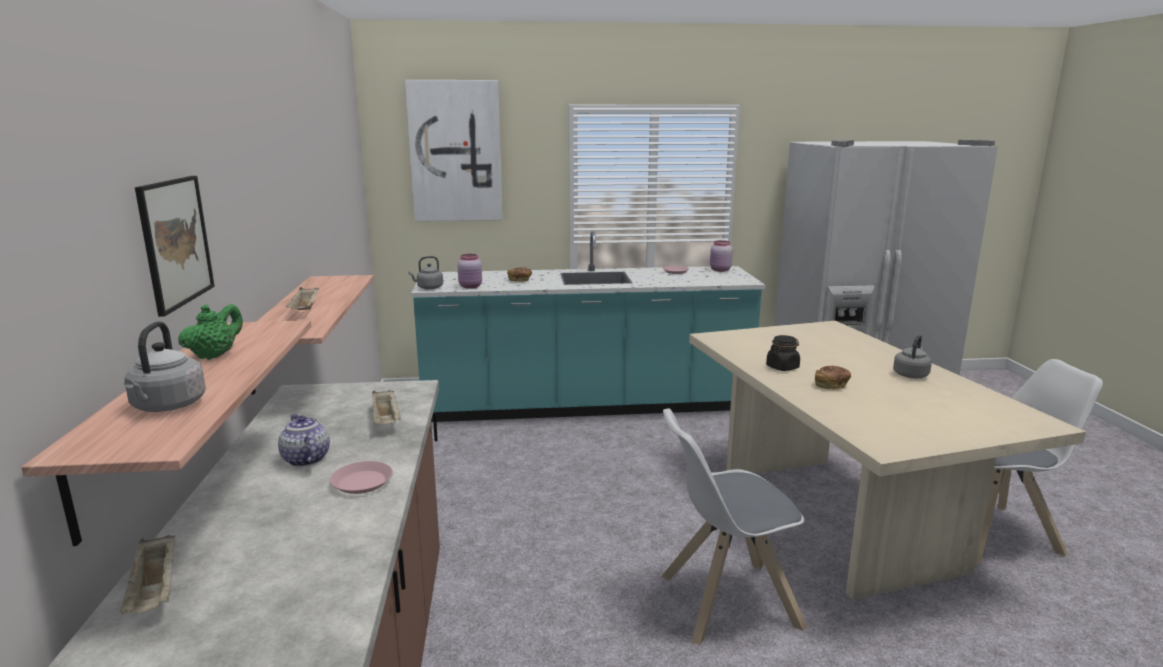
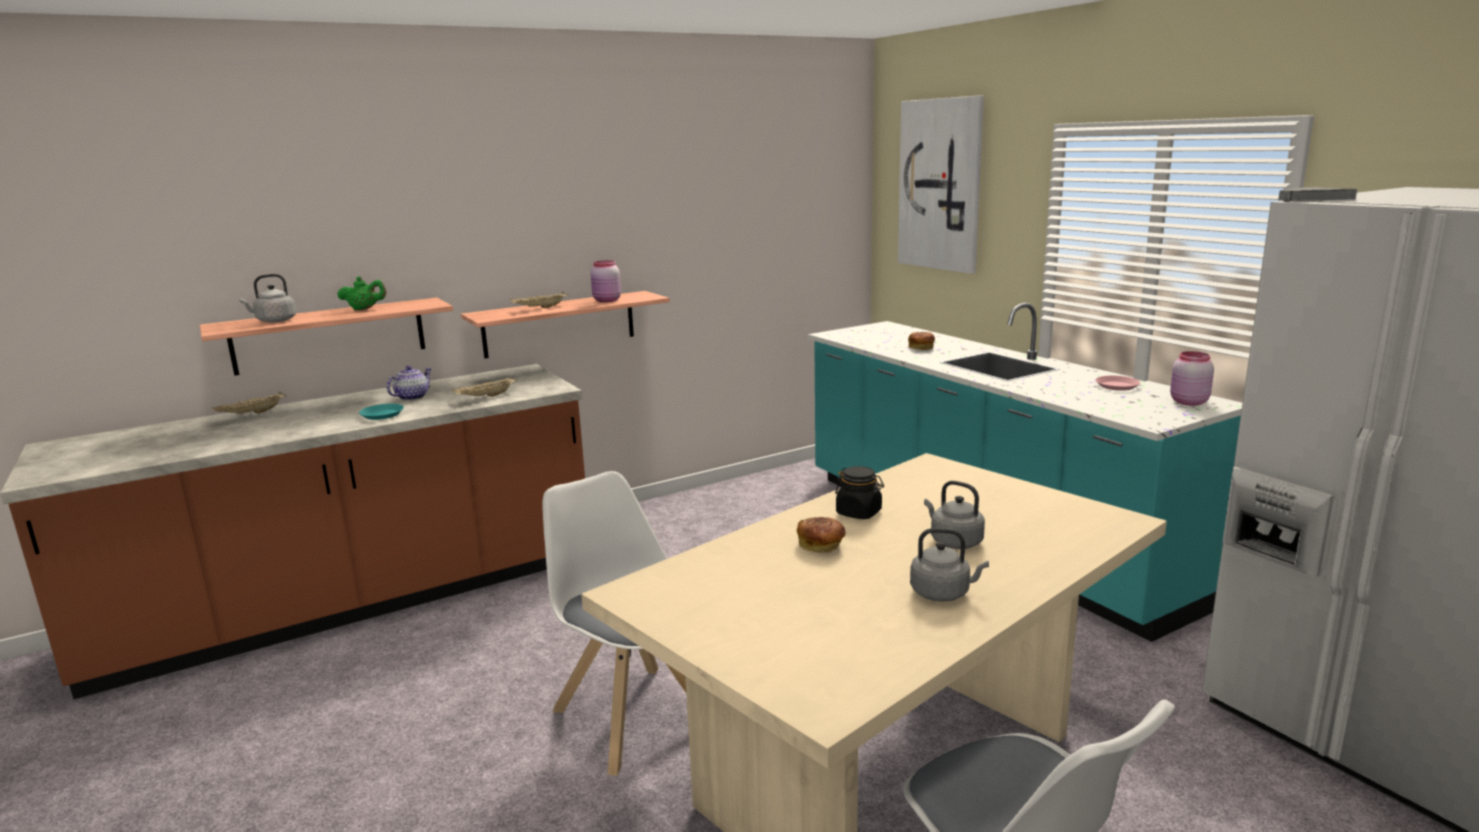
camera: 65 degrees right, 0 degrees up
(175, 242) = (384, 237): picture -> none
(361, 482) = (382, 415): pink plate -> turquoise plate
(428, 288) = (832, 334): grey kettle -> grey kettle (953, 542)
(471, 286) = (862, 341): pink jar -> pink jar (606, 300)

